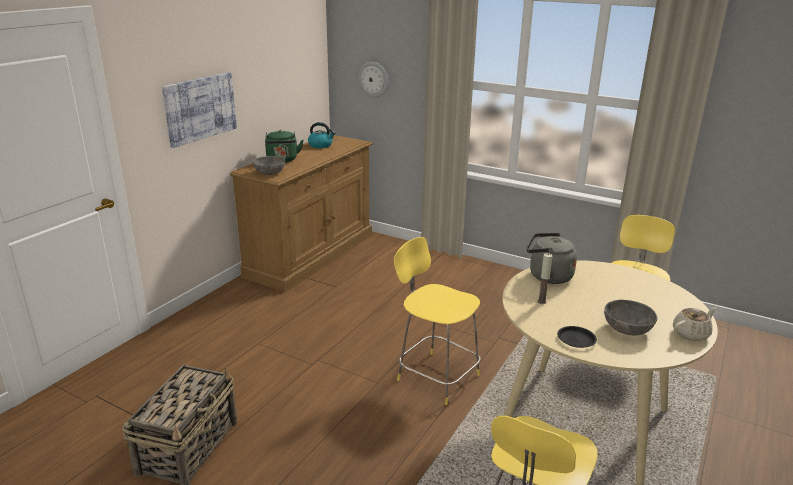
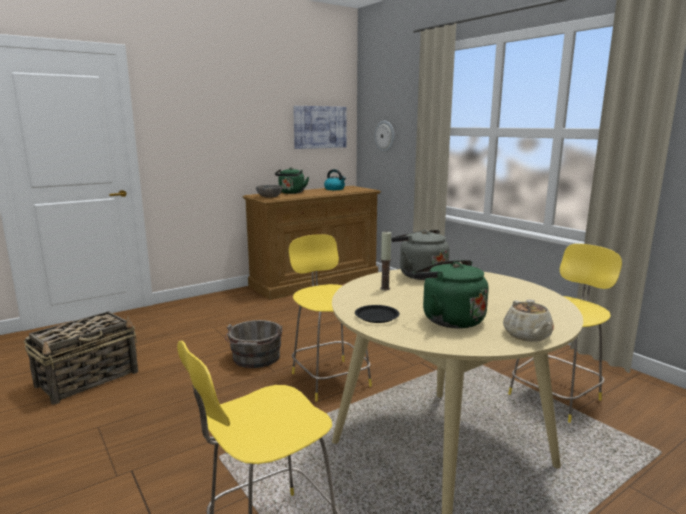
camera: 25 degrees right, 10 degrees down
(200, 108) = (218, 138): picture -> picture (320, 127)
(345, 373) = (255, 358): none -> grey bucket
(626, 329) = (448, 319): grey bowl -> green kettle
(691, 333) = (527, 335): beige teapot -> beige teapot turned 90 degrees clockwise

